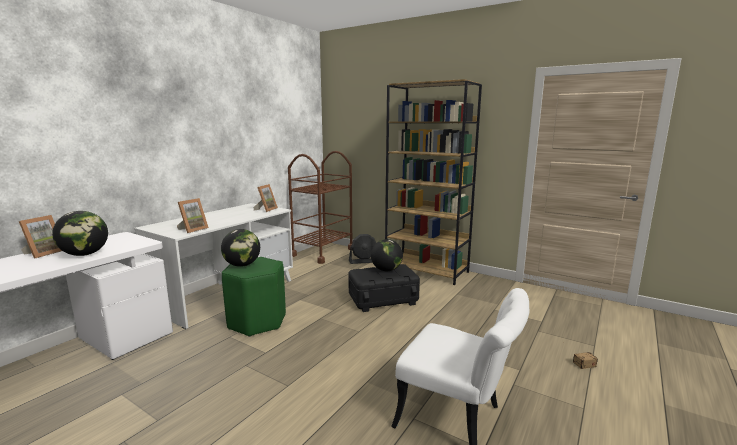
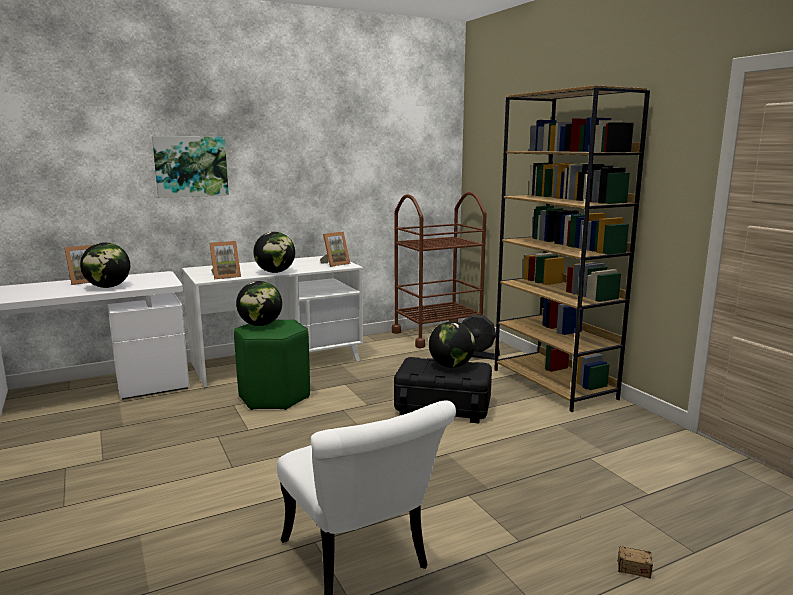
camera: 30 degrees right, 0 degrees up
(135, 135) = (191, 166): none -> picture
(230, 221) = (275, 272): none -> globe

